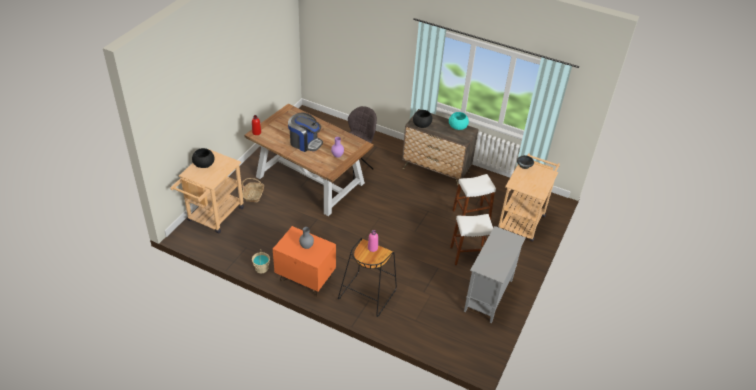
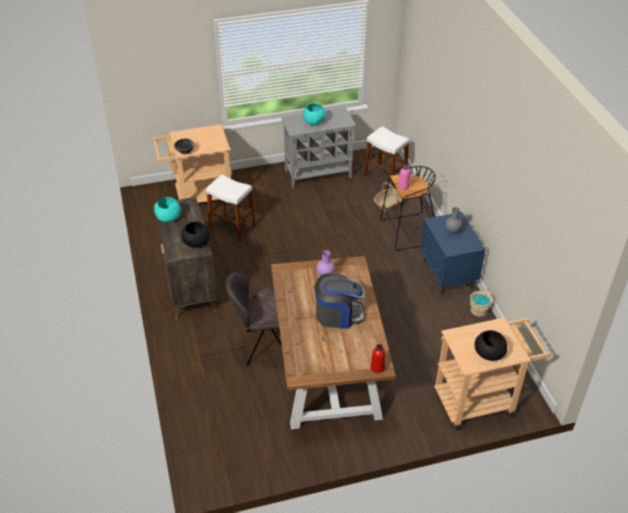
camera: 130 degrees left, 0 degrees up
(253, 195) = (409, 395): basket -> basket (389, 203)
(305, 142) = (338, 314): coffee machine -> coffee machine turned 105 degrees clockwise
(305, 279) = (447, 275): orange nightstand -> blue nightstand
(468, 255) = (286, 204): white stool -> white stool (385, 177)
(500, 250) = (314, 121): none -> turquoise bowl

